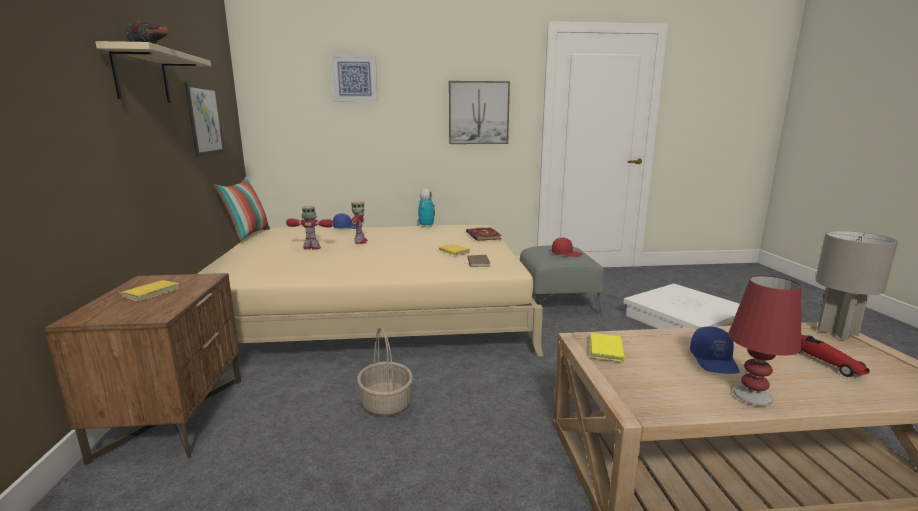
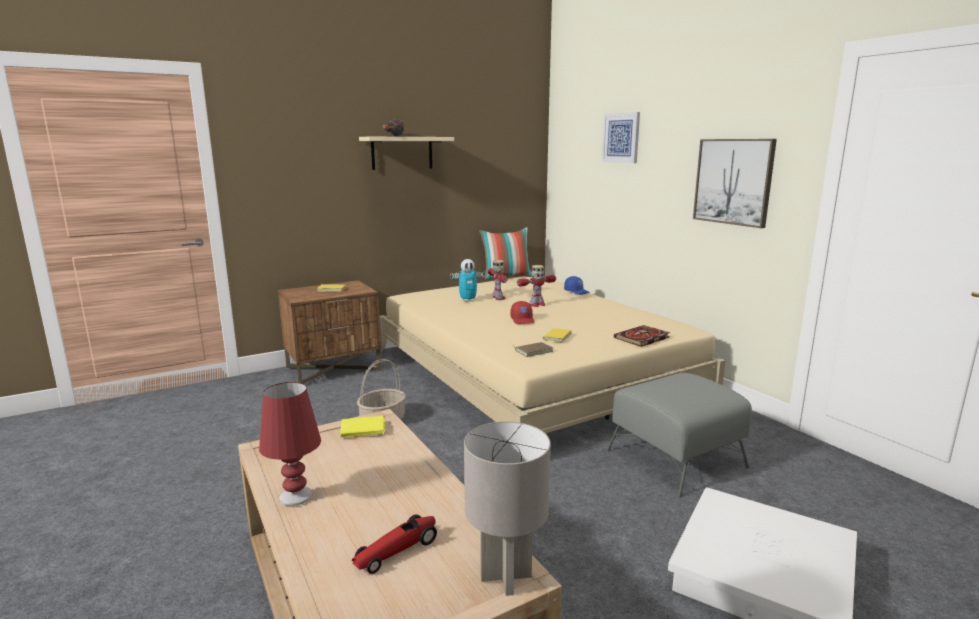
camera: 65 degrees right, 0 degrees up
(205, 120) = (481, 178): picture -> none
(426, 226) = (637, 312): toy robot -> toy robot (468, 300)
(566, 254) = (678, 392): red cap -> red cap (523, 320)
(714, 361) = (366, 481): blue cap -> none

